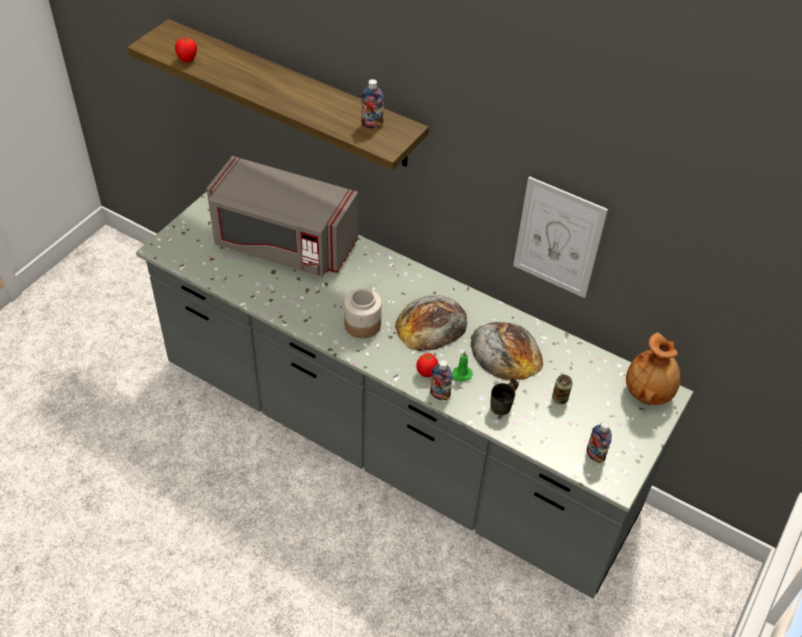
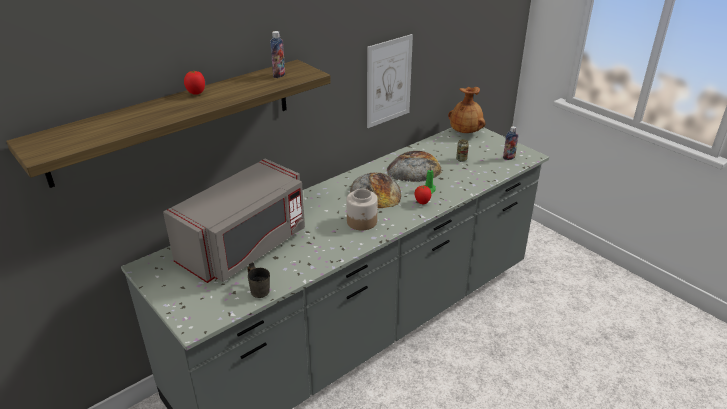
camera: 70 degrees left, 15 degrees down
(187, 60) = (97, 136): tomato -> tomato (196, 93)
(440, 395) = (444, 201): bottle -> none
(505, 406) = (462, 179): grey mug -> grey mug (260, 289)

